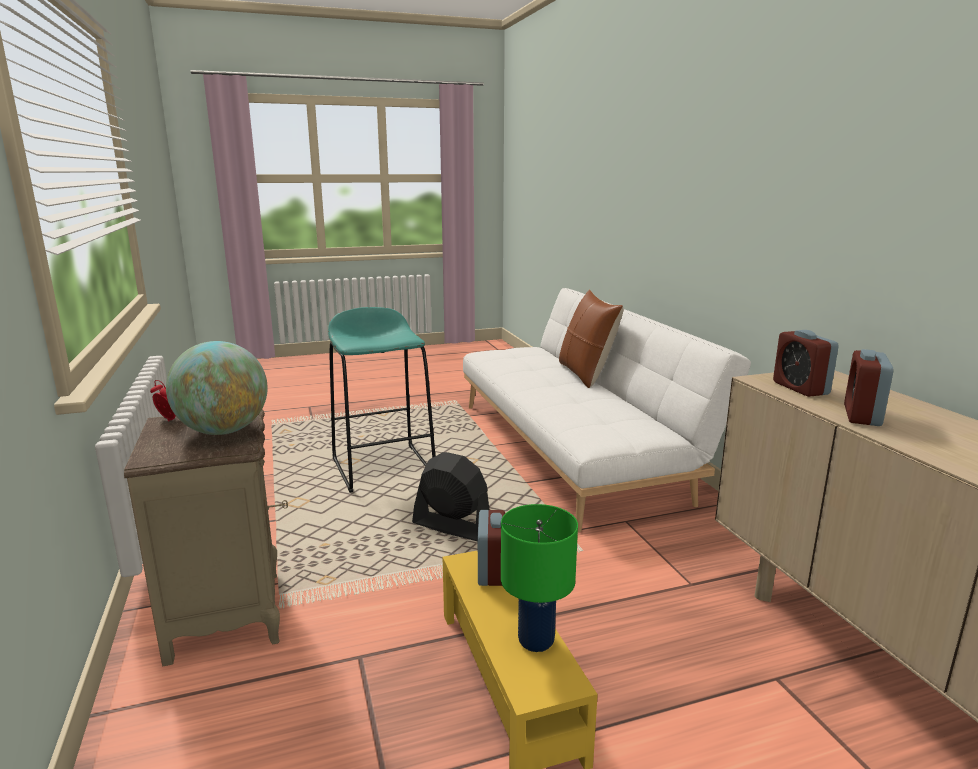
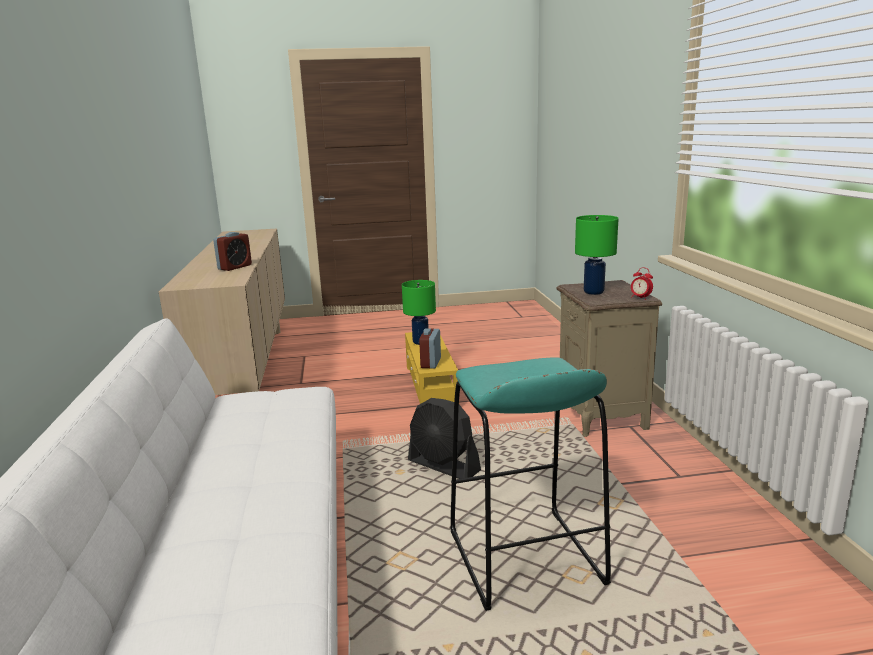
camera: 170 degrees left, 0 degrees up
(224, 431) = (592, 292): globe -> green table lamp
(586, 374) = (171, 508): brown pillow -> none
(800, 388) = (224, 278): alarm clock -> none

